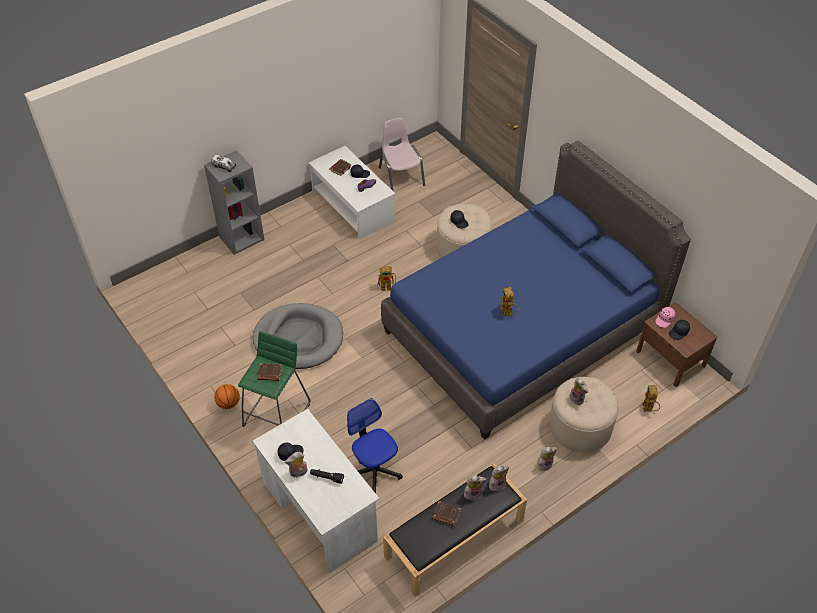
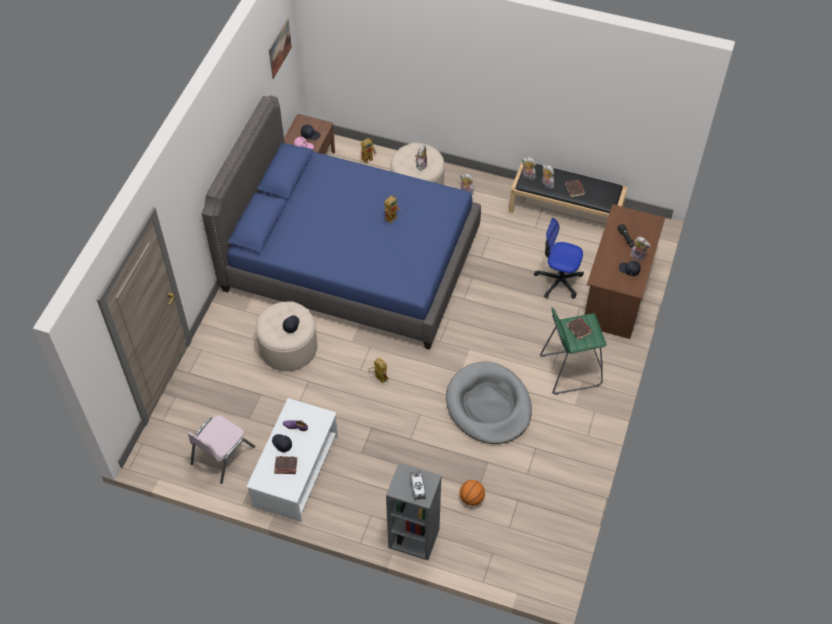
camera: 125 degrees left, 5 degrees up
(228, 403) = (591, 410): basketball -> basketball (471, 498)
(319, 511) = (617, 292): white desk -> brown desk
(374, 470) = (558, 281): office chair -> office chair turned 90 degrees clockwise
(735, 243) = (279, 48): none -> picture

